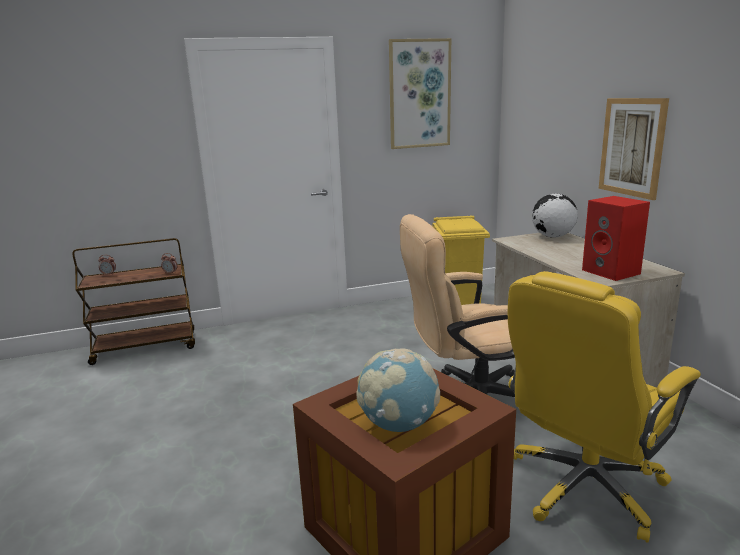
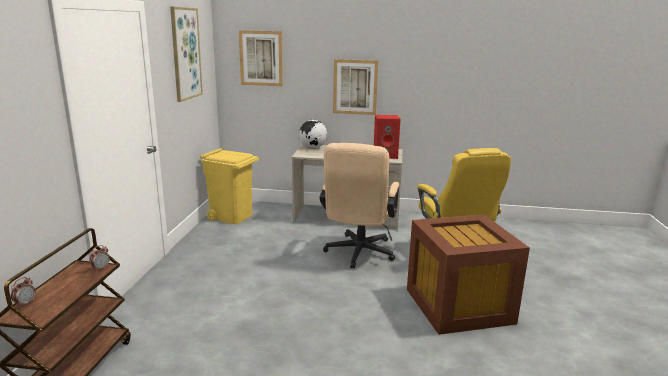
camera: 65 degrees left, 0 degrees up
(399, 425) = (477, 239): globe -> none
(536, 100) = (261, 58): none -> picture

